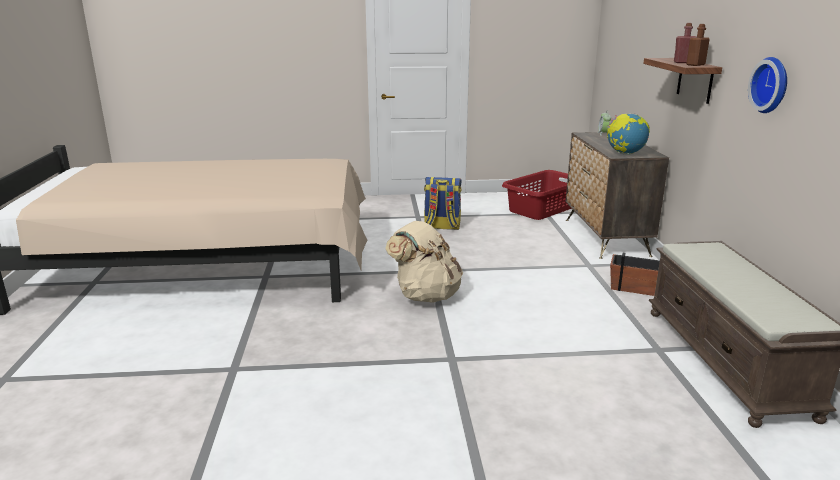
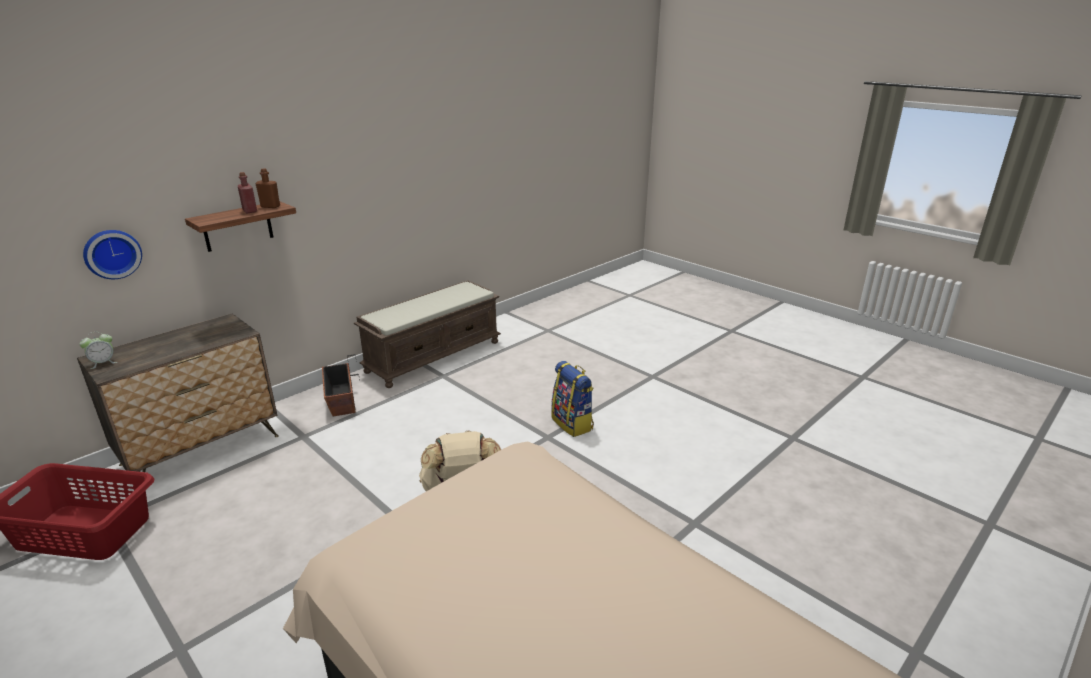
camera: 130 degrees left, 5 degrees up
(442, 227) = (226, 592): backpack -> backpack (573, 424)
(625, 154) = (230, 331): globe -> none
(772, 85) = (348, 193): wall clock -> wall clock (112, 253)

